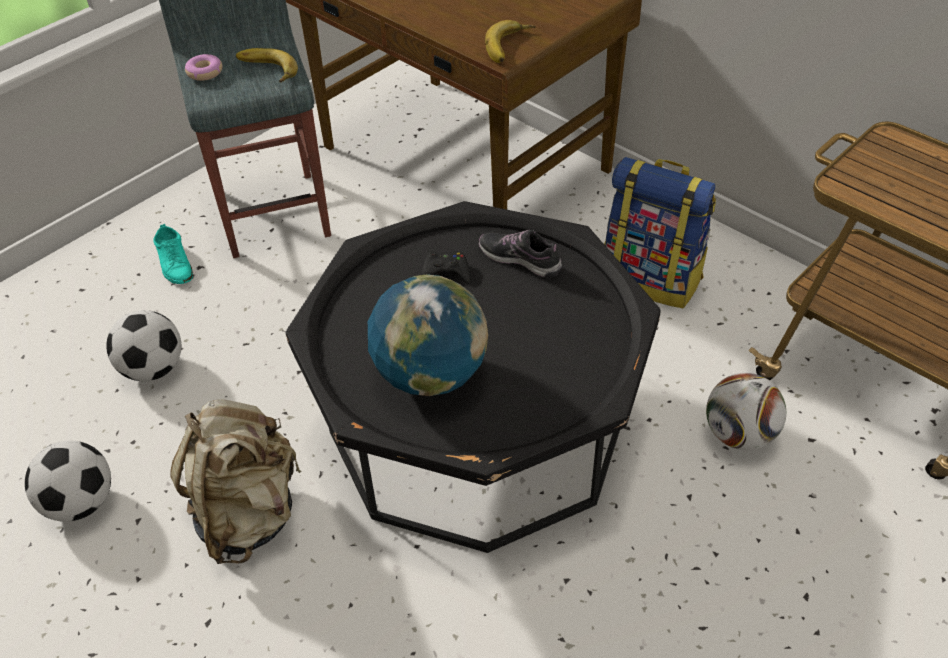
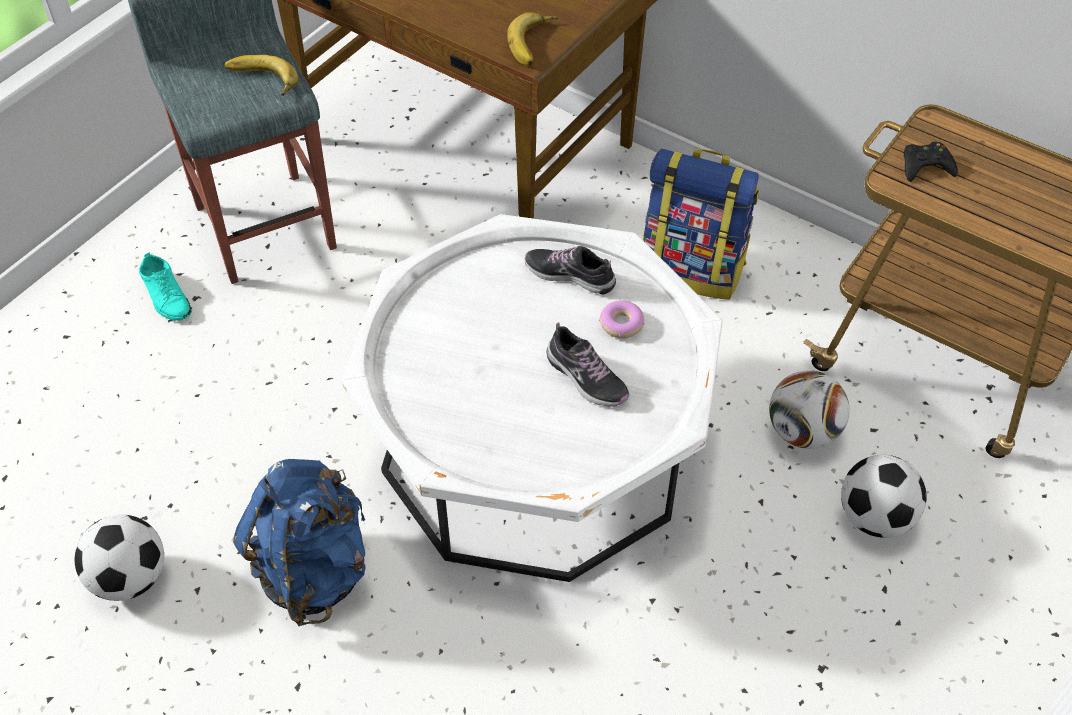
camera: 10 degrees left, 5 degrees up
(153, 369) = (172, 421): football -> football (874, 517)
(204, 72) = (192, 88): donut -> donut (621, 324)
(248, 514) = (314, 570): beige backpack -> blue backpack
(431, 375) = (501, 412): globe -> none
(446, 272) = (495, 297): black game controller -> black game controller (925, 166)
(477, 423) = (536, 446): black coffee table -> white coffee table
(518, 351) = (586, 378): none -> shoe

